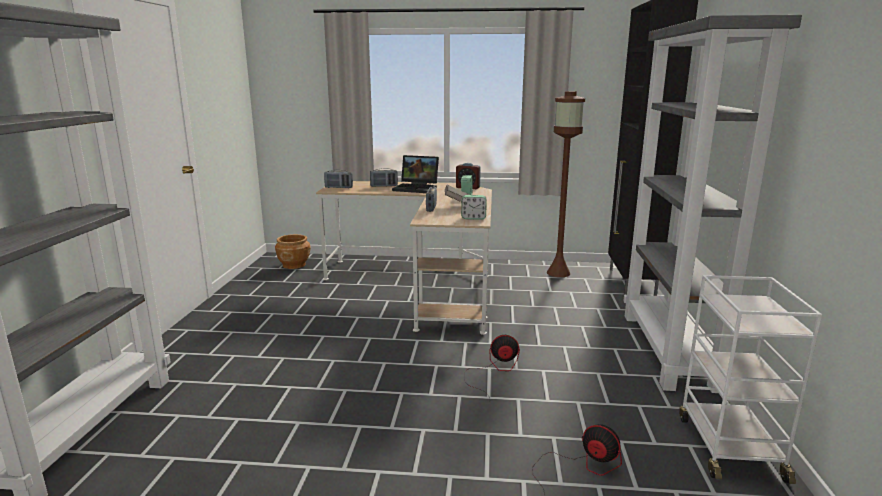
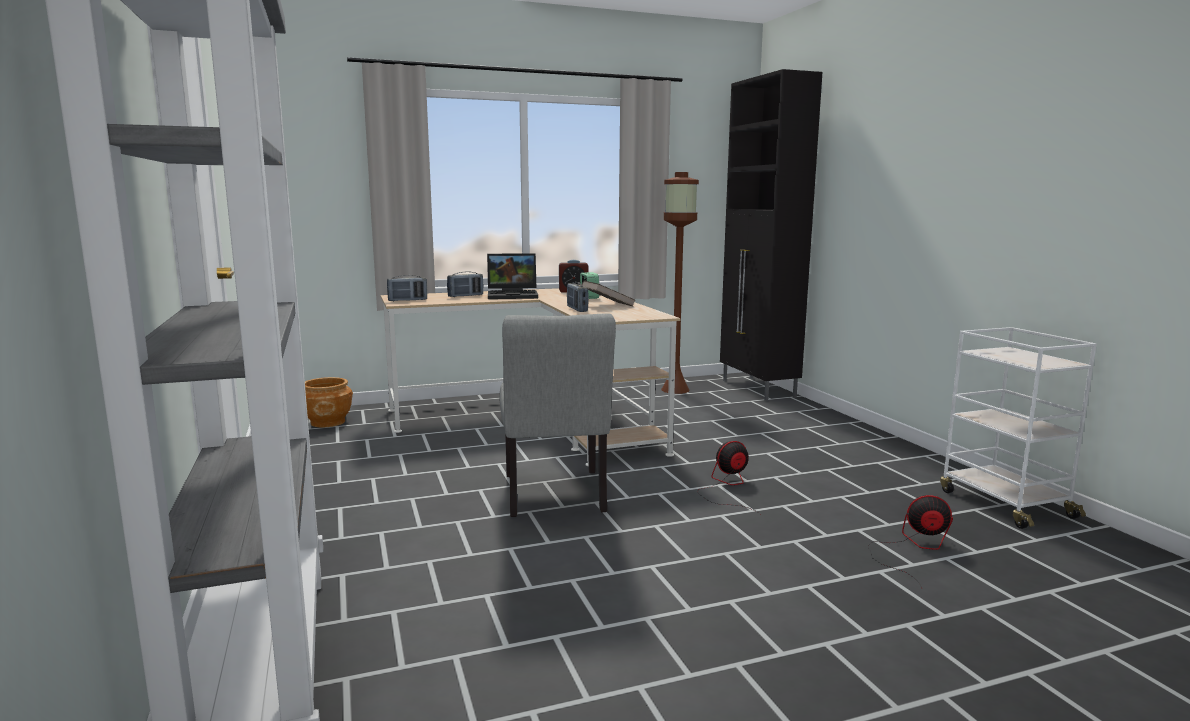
camera: 25 degrees left, 5 degrees down
(362, 352) = (555, 497): none -> grey chair
(473, 218) = (646, 313): alarm clock -> none
(669, 350) = (864, 440): grey bookcase -> none

